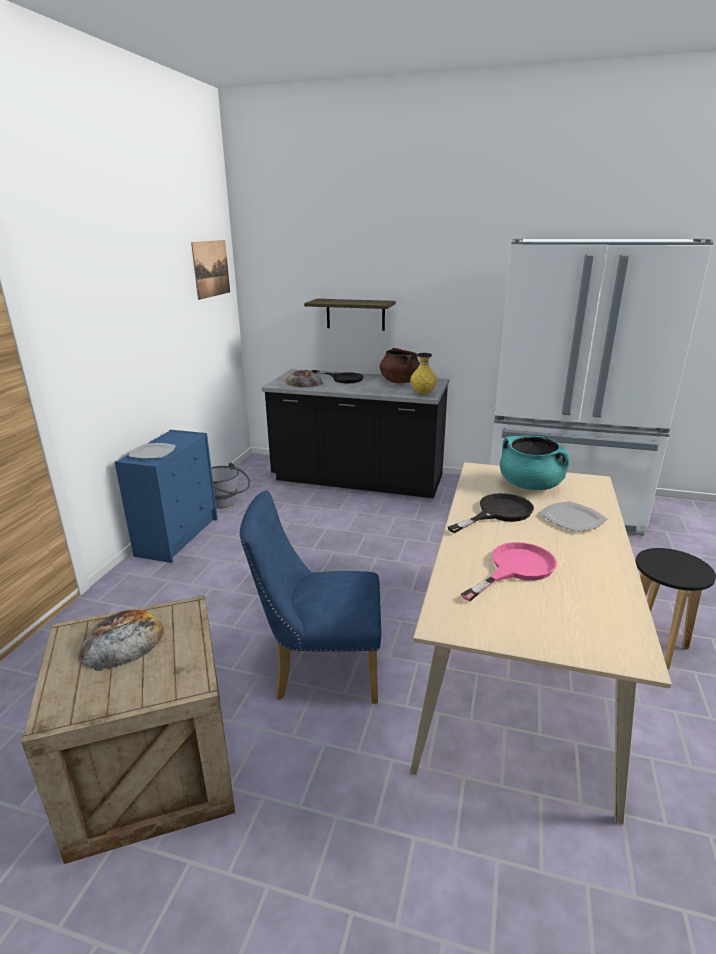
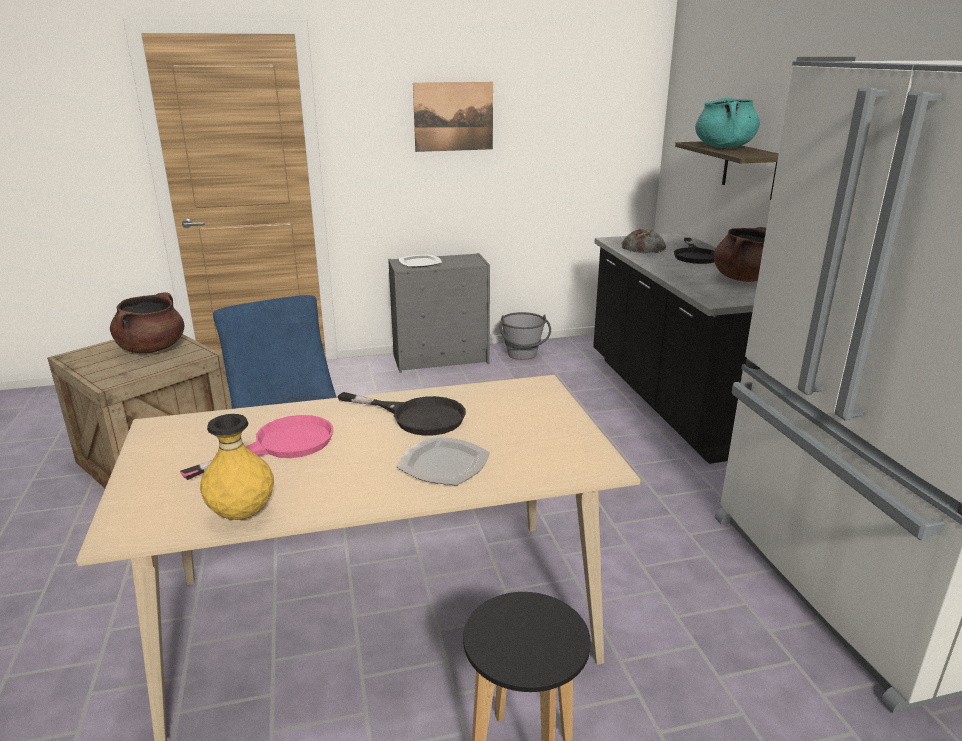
camera: 60 degrees right, 0 degrees up
(122, 641) = (152, 348): bread -> brown cooking pot
(178, 536) = (442, 359): blue dresser -> grey dresser
(211, 269) = (611, 89): picture -> picture (453, 116)
(422, 393) = (717, 297): yellow vase -> yellow vase (242, 514)
(515, 569) = (281, 445): pink frying pan -> pink frying pan turned 60 degrees counterclockwise
(530, 485) = (525, 424): turquoise cooking pot -> turquoise cooking pot (724, 147)

